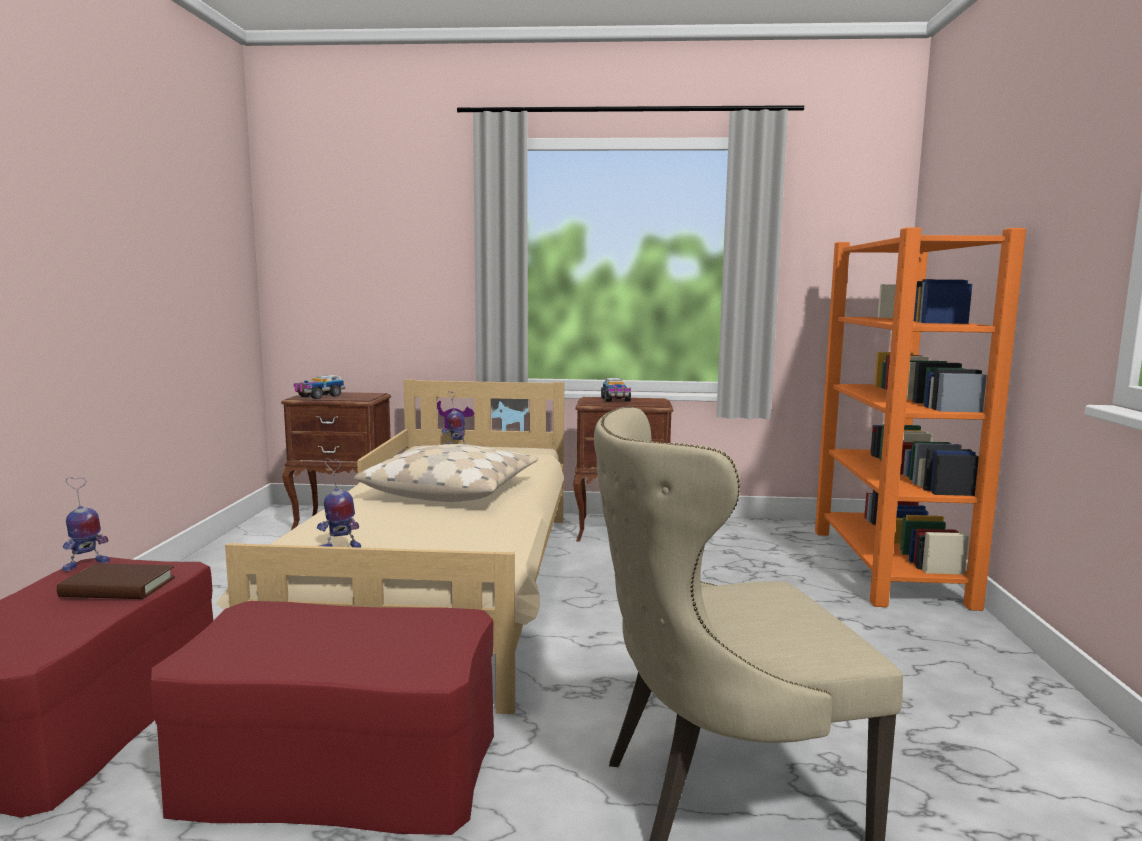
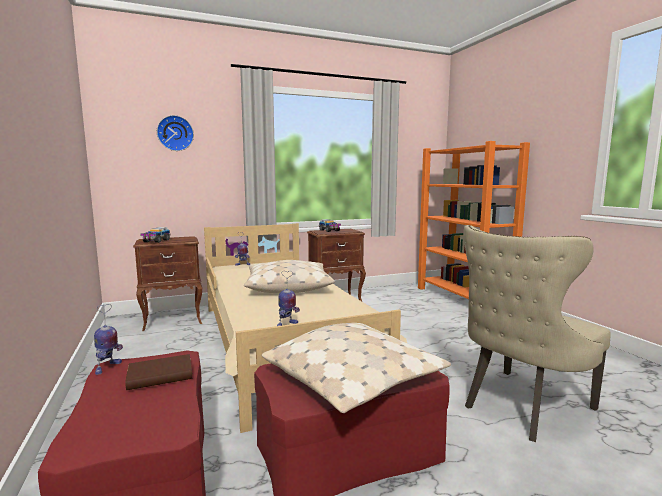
camera: 25 degrees left, 0 degrees up
(323, 651) = (354, 380): none -> beige pillow
(375, 227) = (175, 133): none -> wall clock

